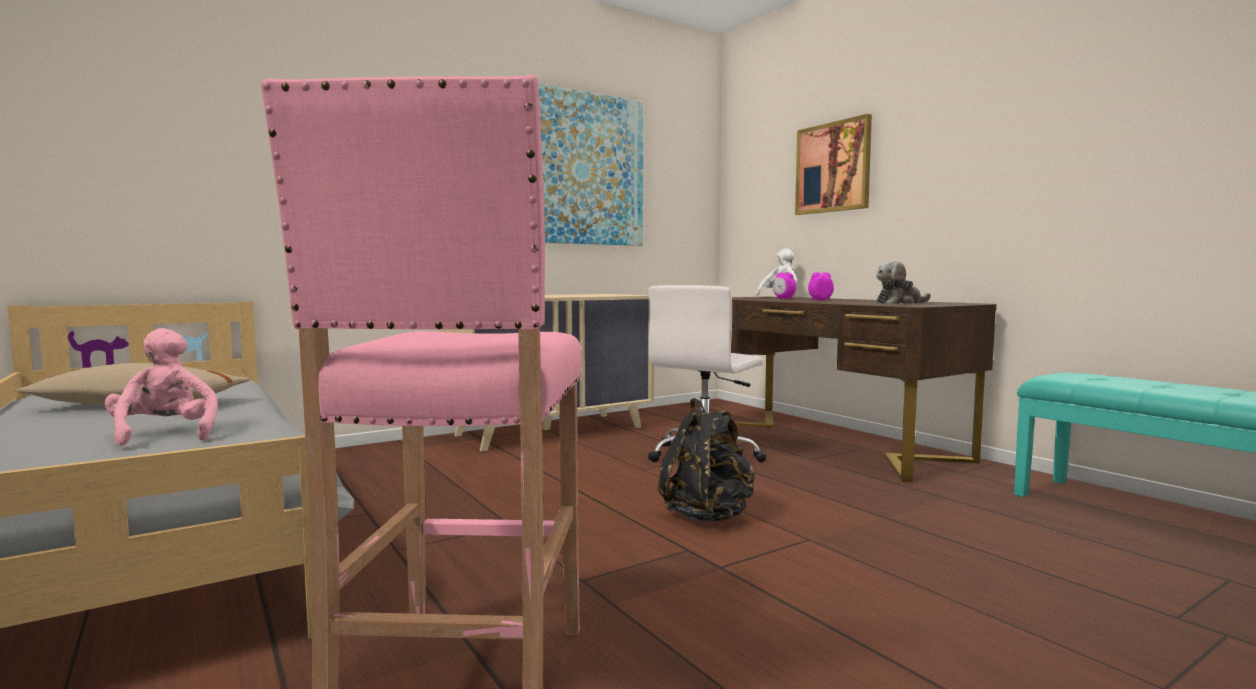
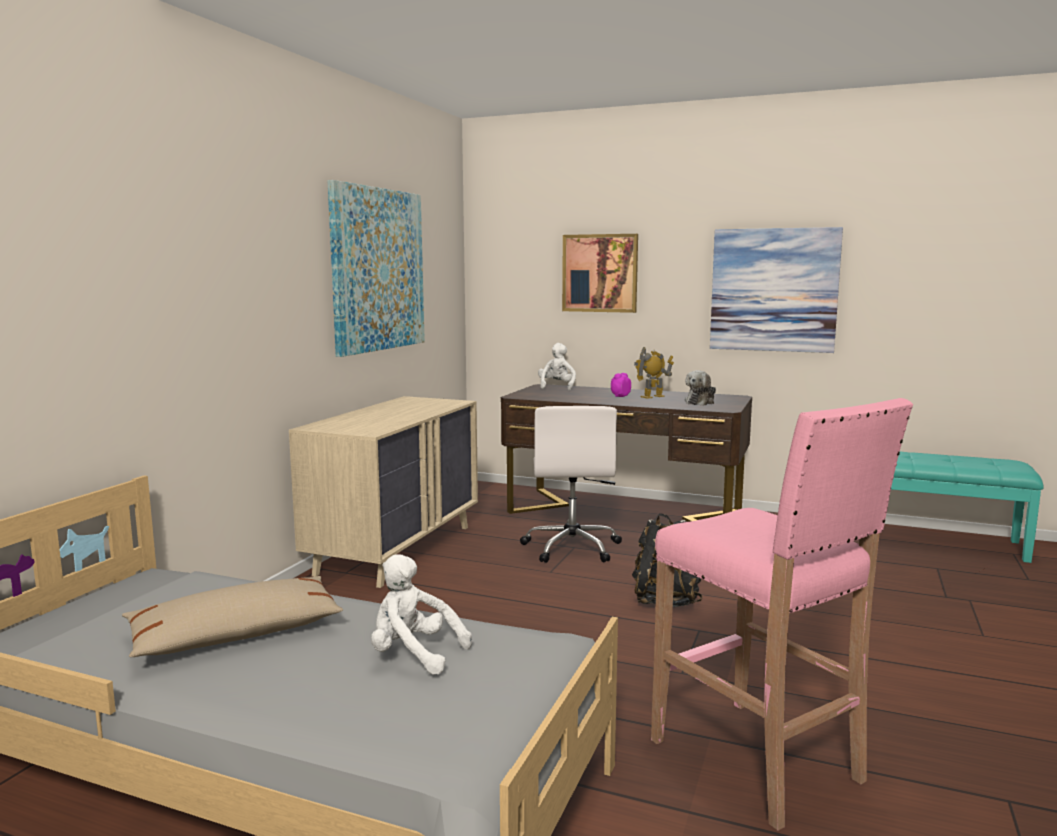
camera: 35 degrees left, 5 degrees up
(165, 435) = (414, 654): pink plush toy -> white plush toy
(784, 298) = (579, 393): alarm clock -> none
(858, 301) = (652, 396): none -> toy robot
(1033, 157) = (773, 290): none -> picture

